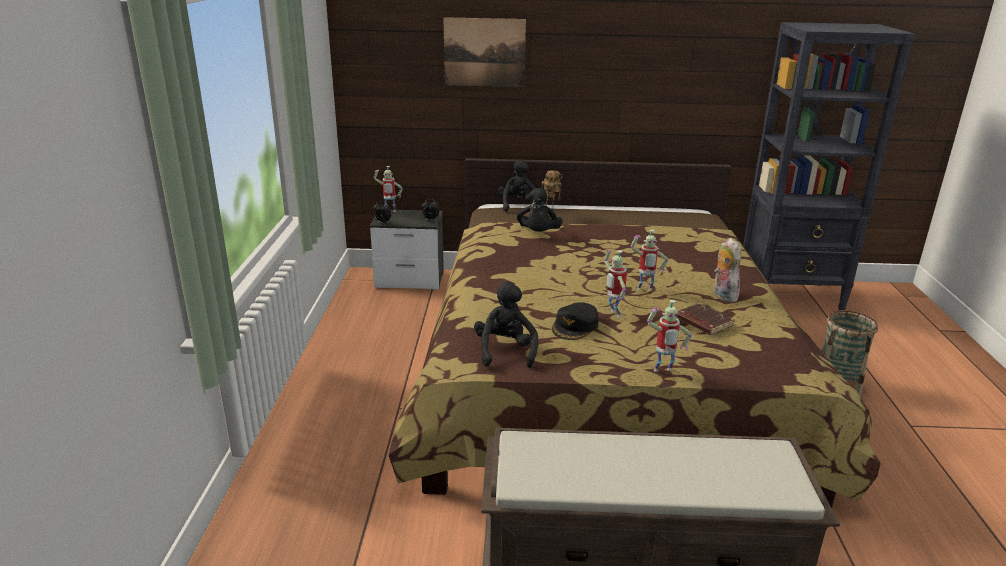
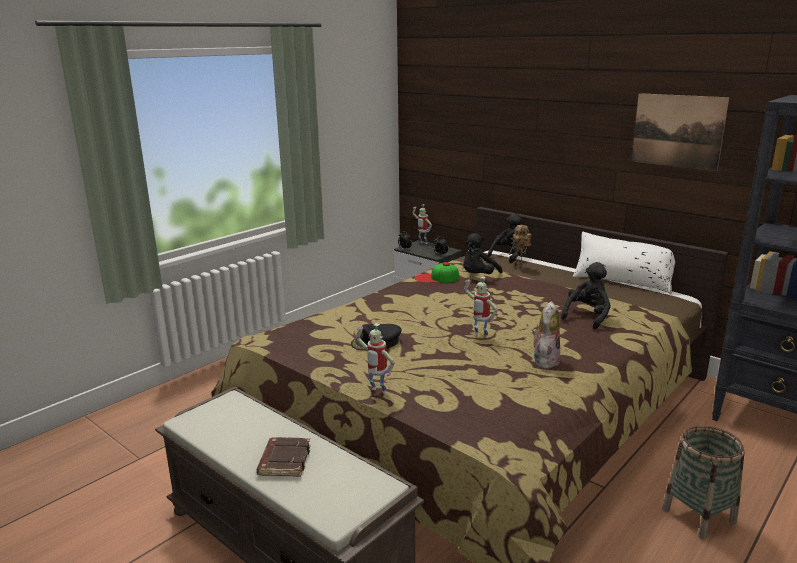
camera: 40 degrees right, 5 degrees down
(484, 52) = (500, 115): picture -> picture (677, 131)
(505, 245) = (436, 278): none -> cap
(505, 351) = (302, 341): black plush toy -> black plush toy (587, 316)
(613, 314) = (420, 343): toy robot -> none
(644, 208) = (622, 281): none -> white pillow
(703, 323) = (480, 373): brown book -> brown book (284, 460)

